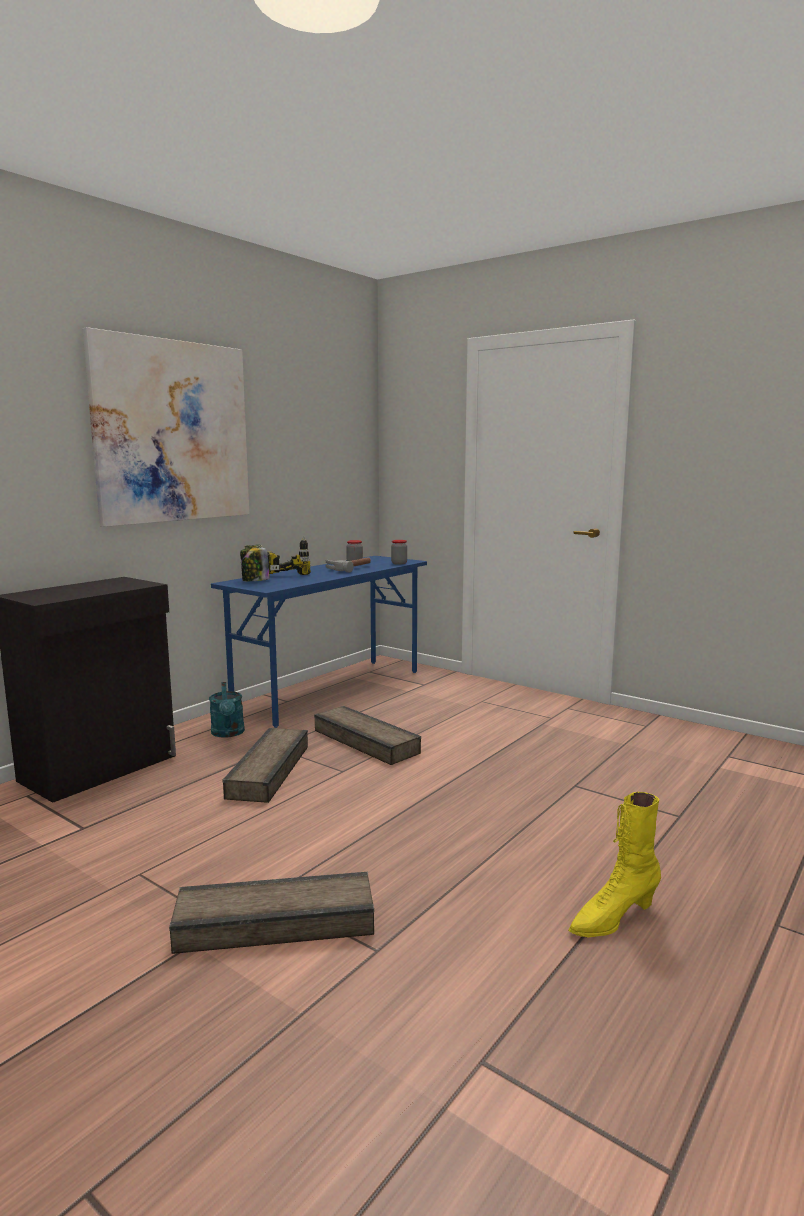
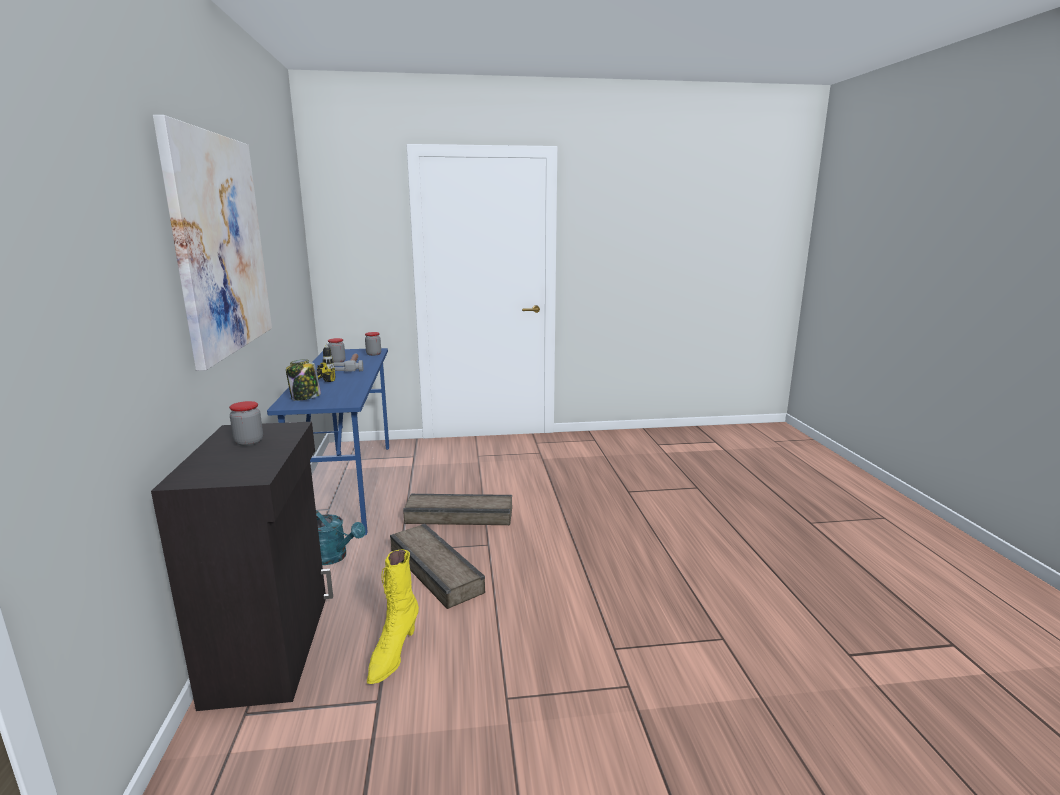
camera: 45 degrees left, 5 degrees up
(101, 586) = (249, 442): none -> jar
(275, 921) = (650, 662): crate -> none
(612, 919) = (766, 555): yellow boot -> yellow boot (393, 654)

